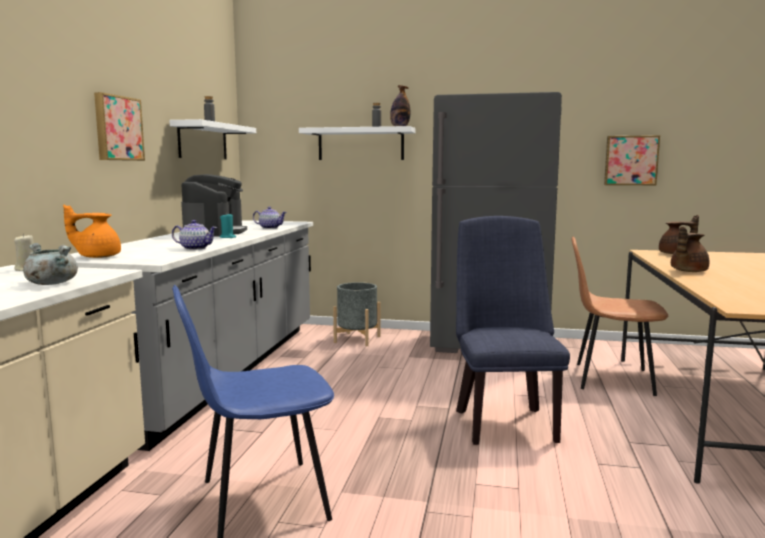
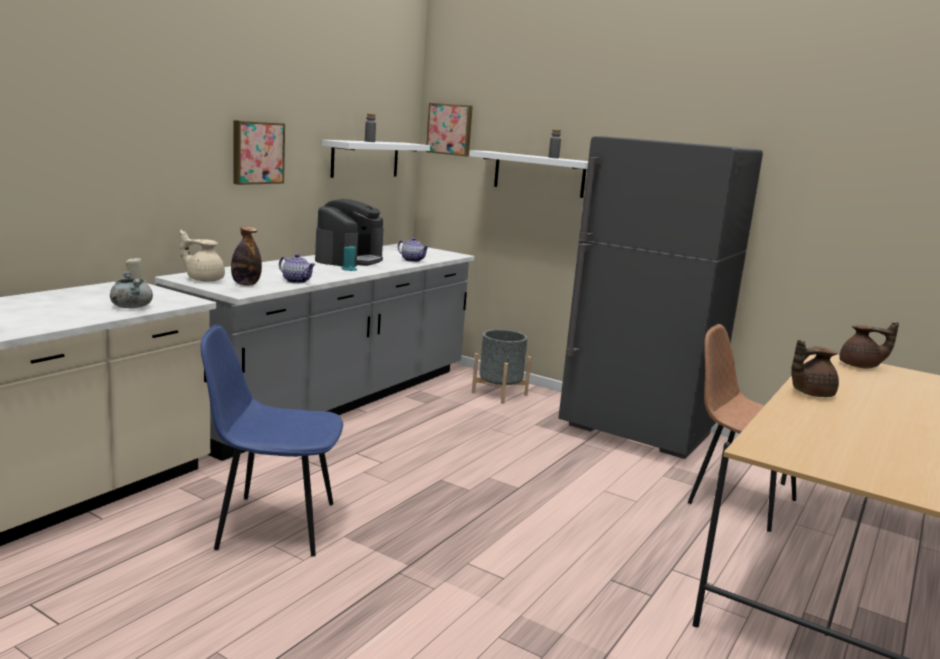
camera: 20 degrees right, 5 degrees up
(97, 256) = (204, 279): orange teapot -> beige teapot
(399, 127) = (578, 160): bottle -> bottle (246, 284)
(503, 421) = (560, 514): blue chair -> none
(631, 160) = (856, 234): picture -> picture (450, 129)

